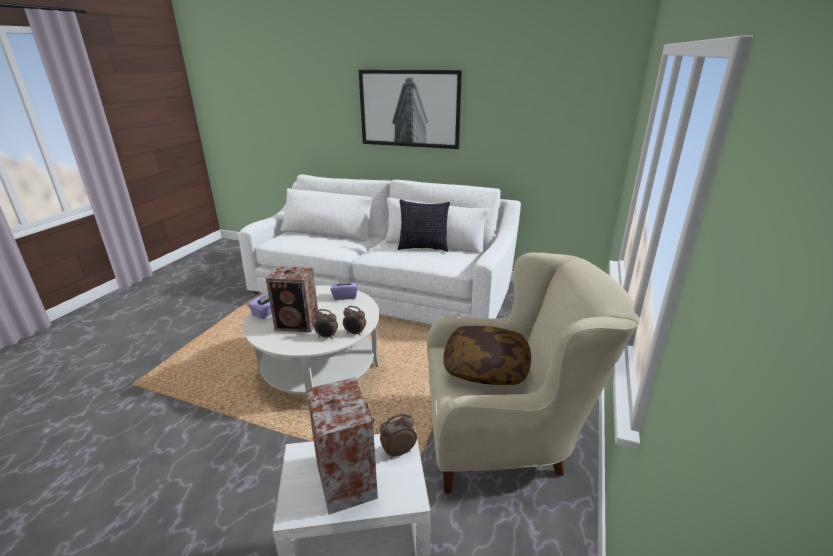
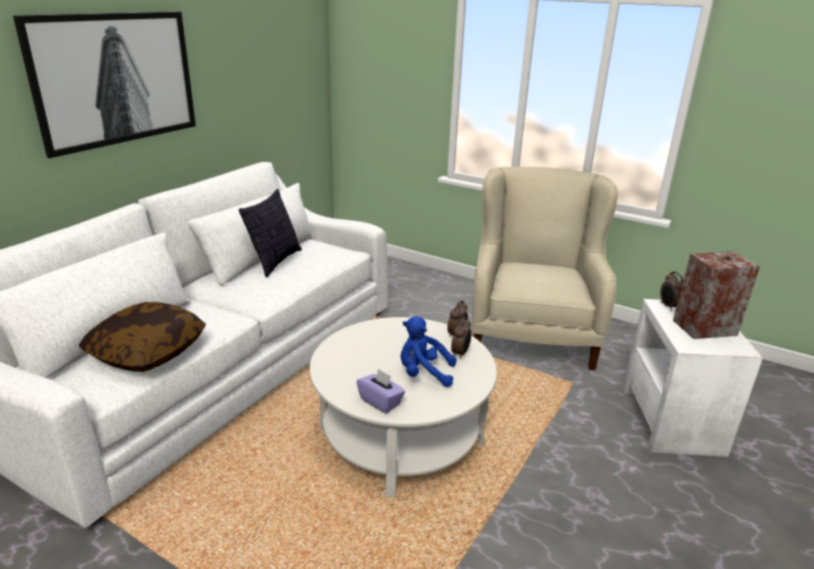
camera: 80 degrees left, 0 degrees up
(298, 324) = (423, 374): speaker -> blue plush toy
(345, 296) = (360, 336): purple tissue box -> none
(486, 367) = (535, 275): pillow -> pillow (148, 351)

